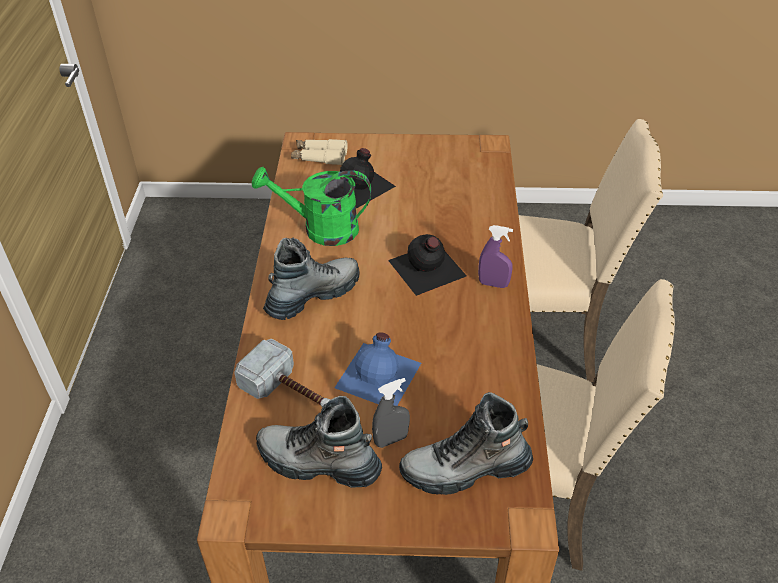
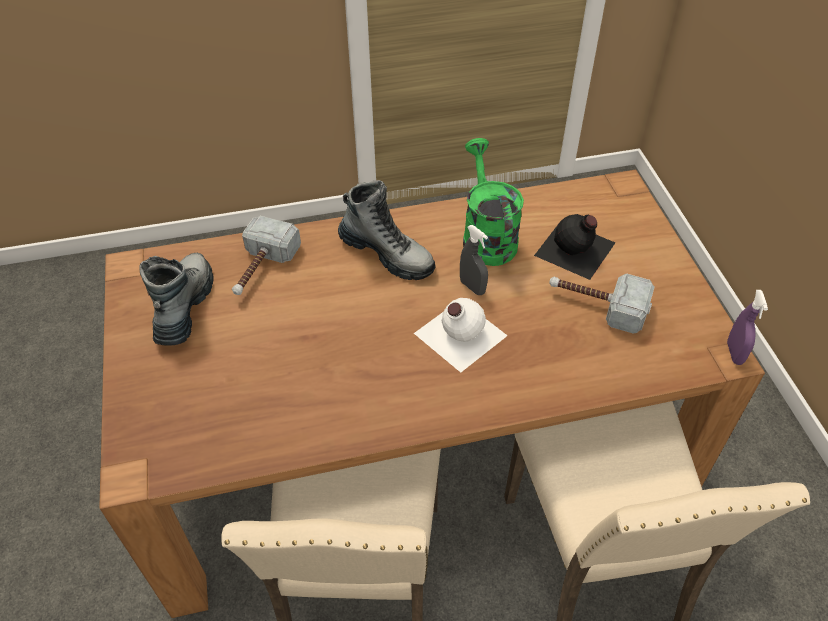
camera: 75 degrees right, 5 degrees up
(319, 157) = (606, 206): beige binoculars -> none
(380, 374) = (294, 327): blue bottle -> none
(391, 440) = (216, 352): grey spray bottle -> grey spray bottle (472, 287)
(422, 189) = (596, 304): none -> hammer
(426, 269) = (458, 334): black bottle -> white bottle
(465, 469) = (188, 415): boot -> none
(493, 284) = (456, 399): purple spray bottle -> purple spray bottle (734, 353)

